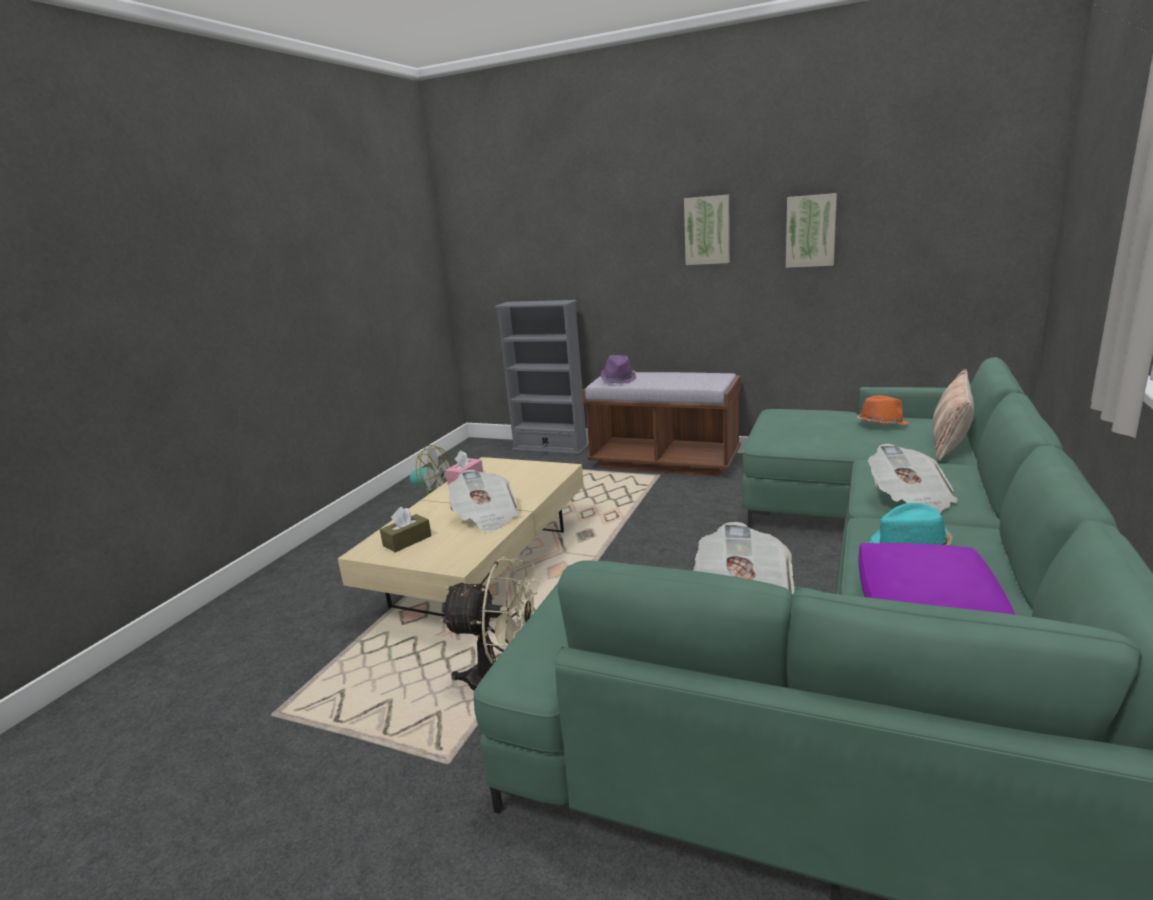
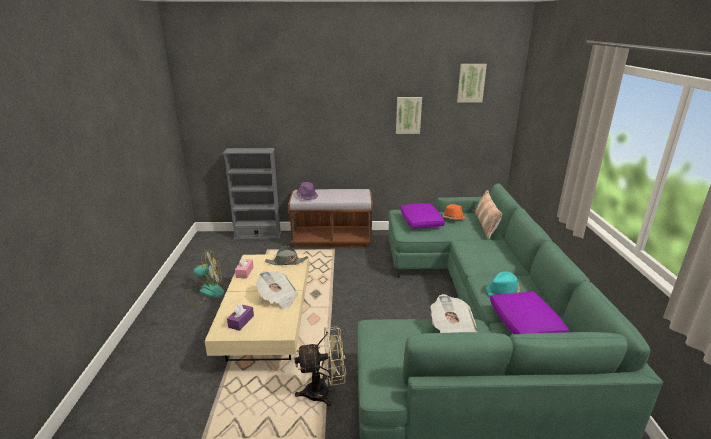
camera: 25 degrees left, 5 degrees up
(407, 541) = (241, 321): brown tissue box -> purple tissue box
(538, 471) = (286, 262): none -> grey hat
(707, 230) = (353, 111): picture -> picture (471, 83)
(809, 427) = (421, 222): none -> purple pillow
(910, 501) = (489, 264): newspaper -> none

